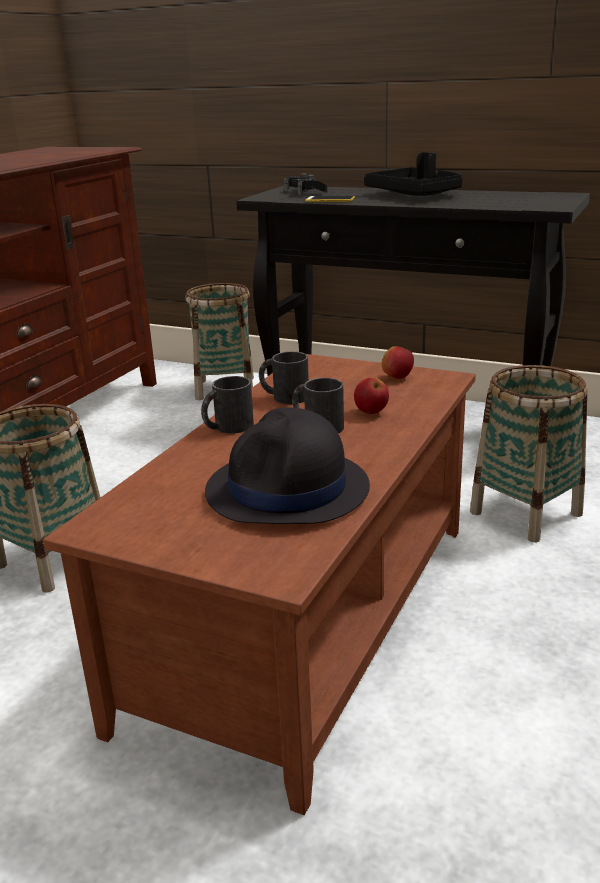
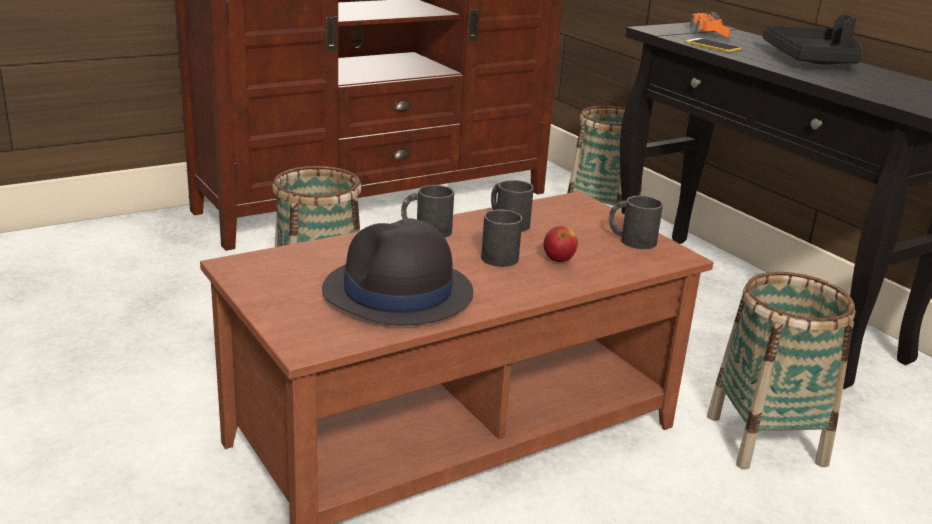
camera: 30 degrees right, 0 degrees up
(305, 192) = (708, 32): black game controller -> orange game controller
(397, 377) = (631, 240): apple -> black mug

